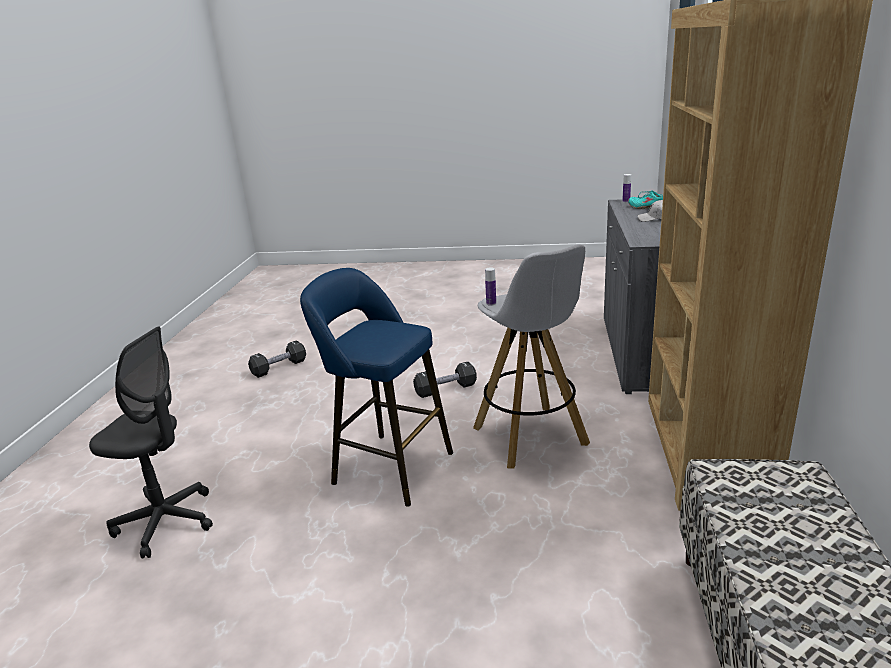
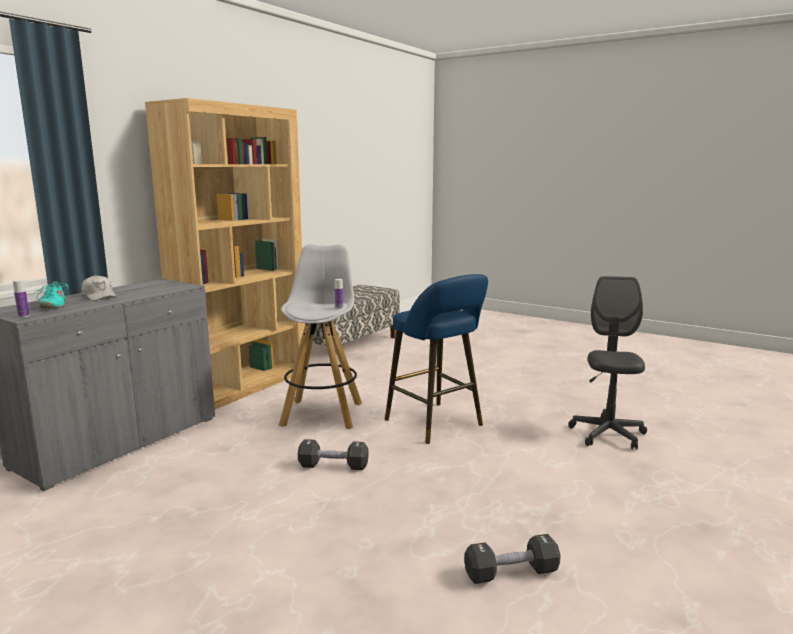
camera: 155 degrees left, 10 degrees down
(166, 522) = (607, 434): grey office chair -> grey office chair turned 60 degrees clockwise

